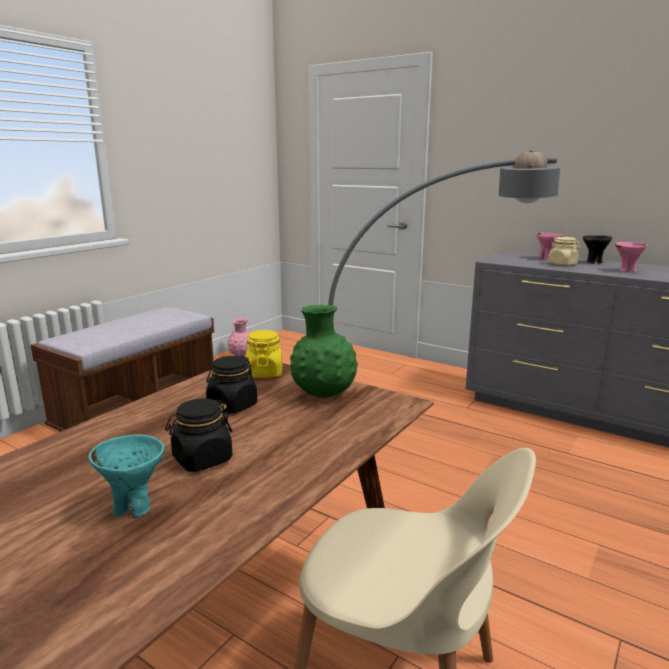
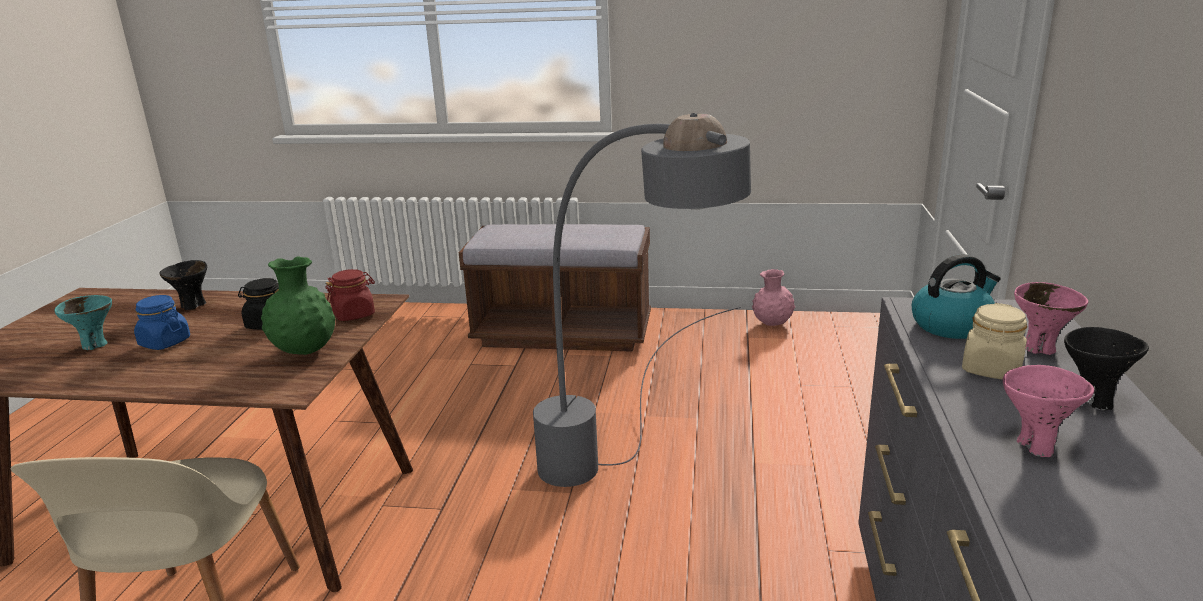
camera: 65 degrees right, 5 degrees up
(99, 442) = (193, 305): none -> black bowl
(202, 459) = (164, 342): black jar -> blue jar
(264, 373) = (354, 314): yellow jar -> red jar
(516, 260) = (952, 325): none -> kettle

